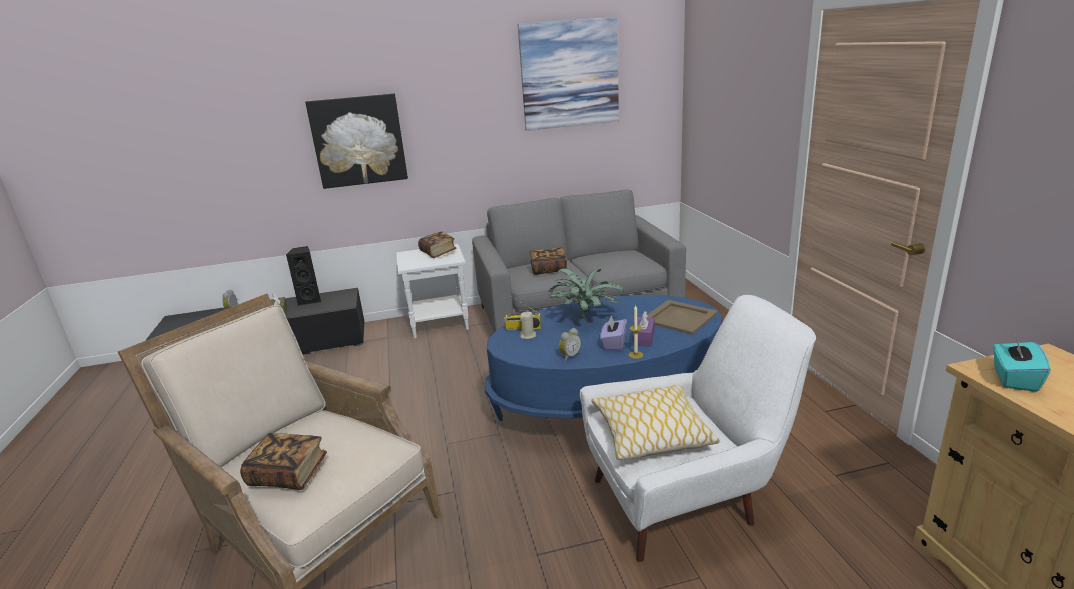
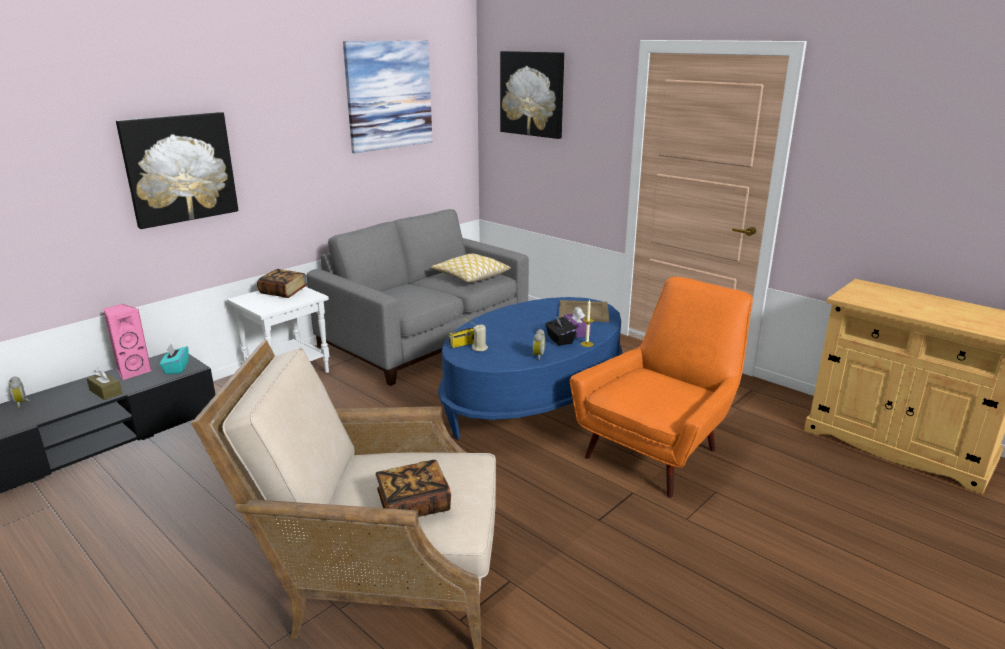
camera: 35 degrees left, 0 degrees up
(310, 300) = (133, 371): black speaker -> pink speaker
(548, 269) = (415, 293): book -> none
(586, 317) = (509, 325): potted plant -> none
(614, 343) = (559, 340): purple tissue box -> black tissue box
(651, 433) = (651, 396): pillow -> pillow (470, 276)
(686, 499) = (660, 449): white armchair -> orange armchair
(721, 68) = (532, 94): none -> picture
(1014, 379) = (864, 299): turquoise tissue box -> turquoise tissue box (176, 368)

